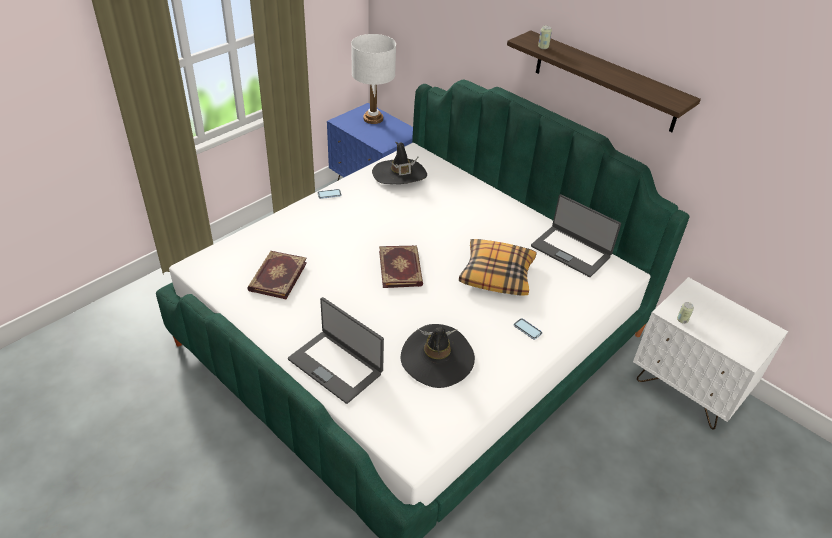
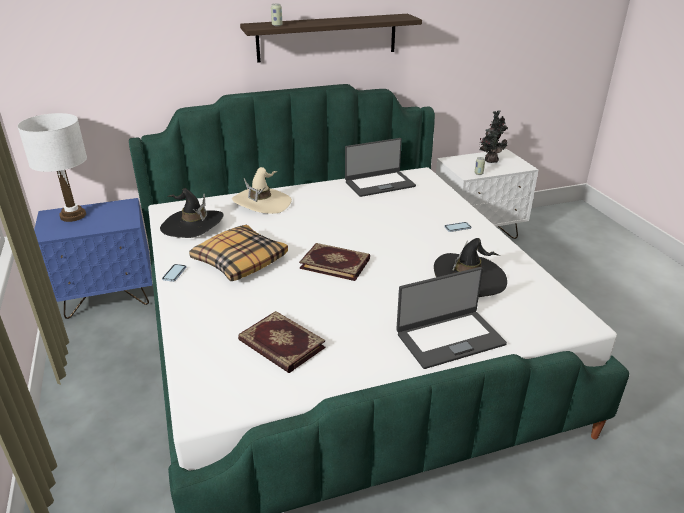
camera: 60 degrees left, 10 degrees down
(465, 194) = (262, 203): none -> beige hat
(497, 274) = (381, 220): pillow -> pillow (239, 261)
(731, 322) = (490, 160): none -> potted plant

